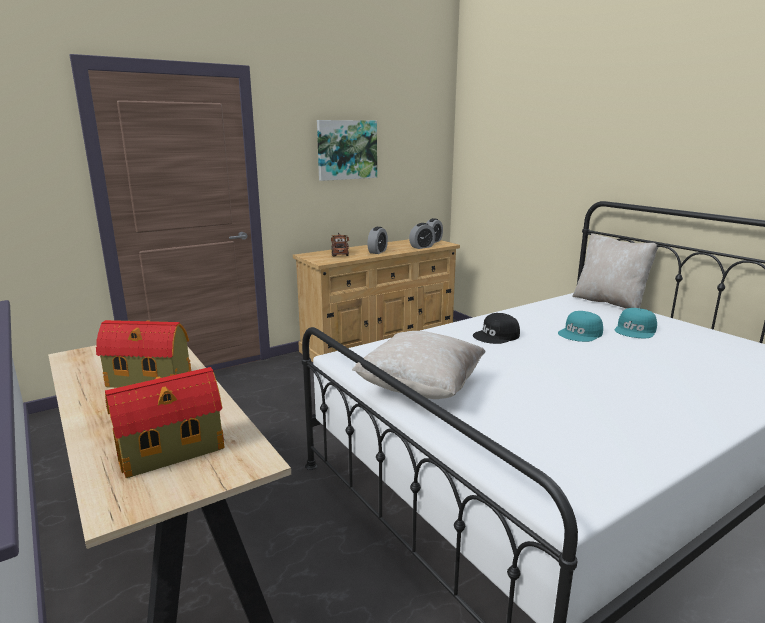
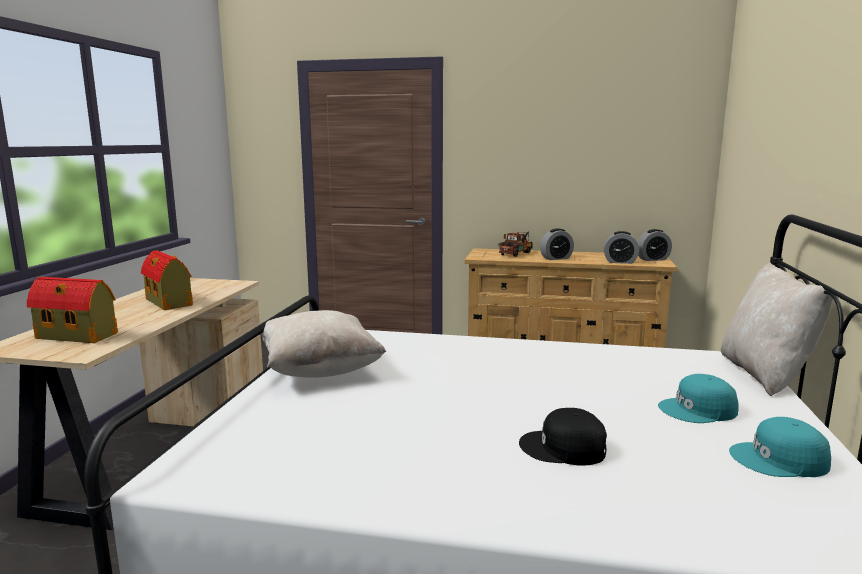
camera: 45 degrees right, 5 degrees down
(346, 150) = (549, 140): picture -> none
(497, 336) = (504, 360): black cap -> black cap (563, 448)
(581, 334) = (606, 388): turquoise cap -> turquoise cap (779, 460)

